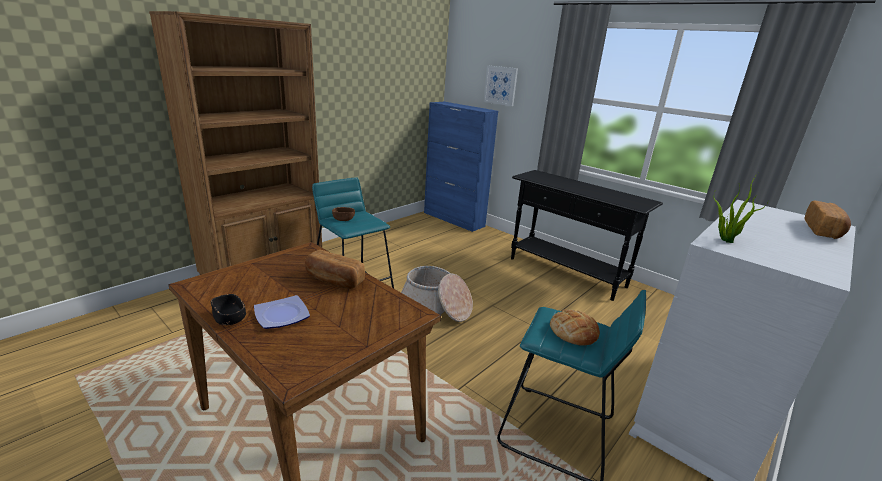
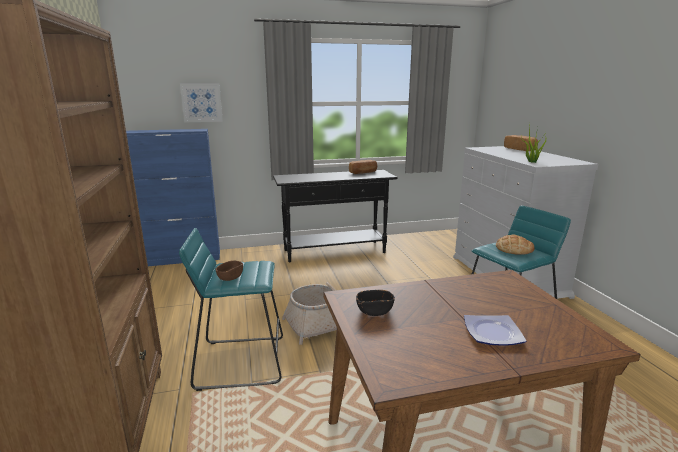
camera: 55 degrees left, 5 degrees down
(229, 318) = (490, 363): black bowl -> black bowl (374, 311)
(334, 280) = (430, 296): bread -> bread (363, 172)

